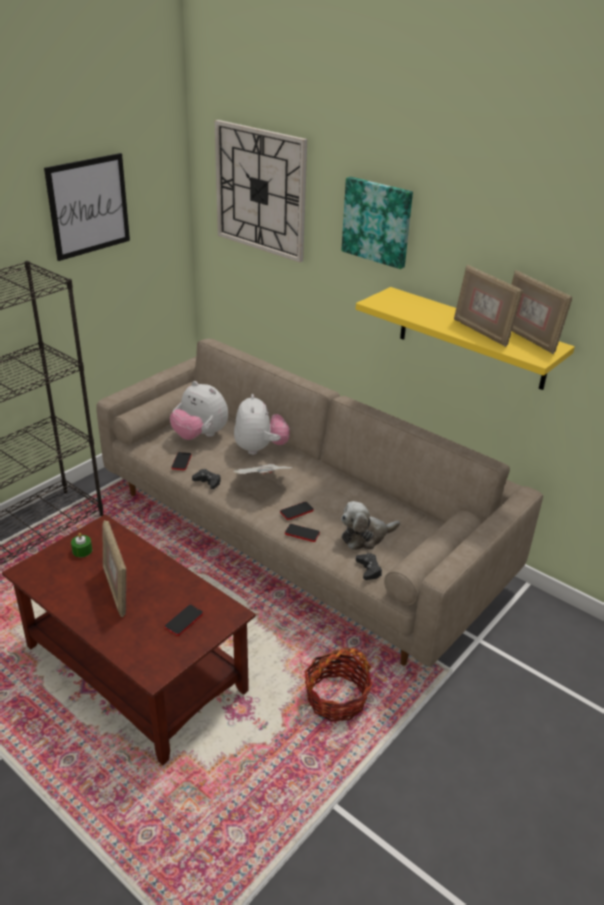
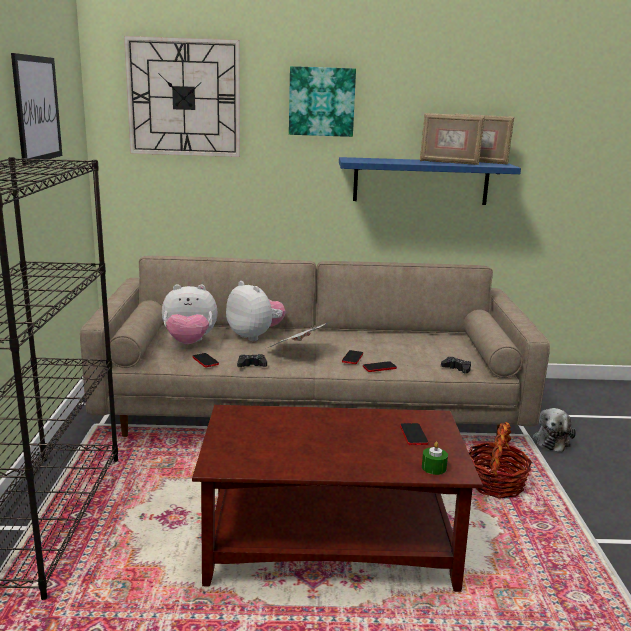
camera: 40 degrees left, 15 degrees down
(82, 551) = (243, 432): green candle -> green candle (434, 468)
(117, 590) = (326, 442): picture frame -> none
(365, 537) = (421, 355): plush toy -> plush toy (552, 440)
(472, 338) = (421, 181): yellow shelf -> blue shelf

